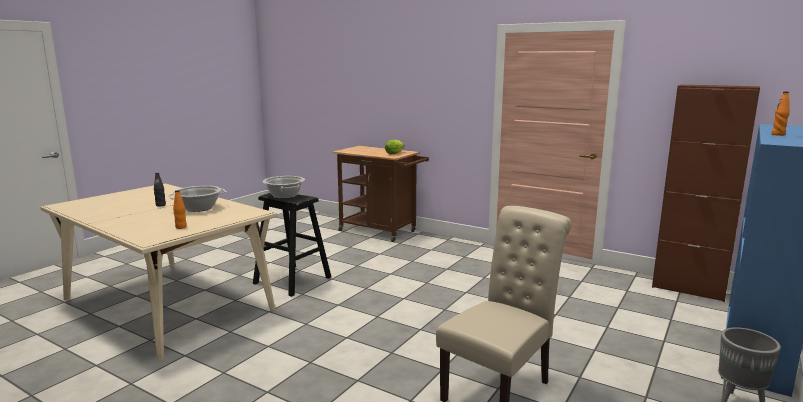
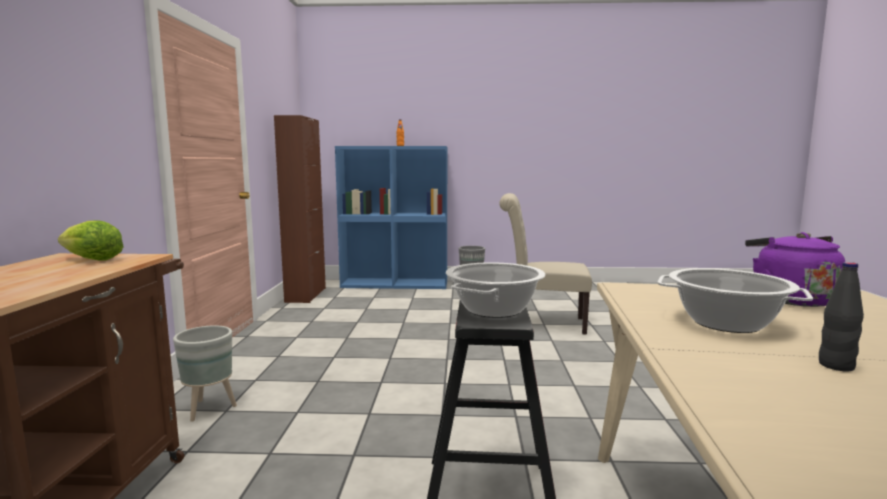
camera: 120 degrees left, 5 degrees down
(181, 227) = (789, 299): orange bottle -> purple kettle
(436, 247) = (208, 409): none -> grey planter

